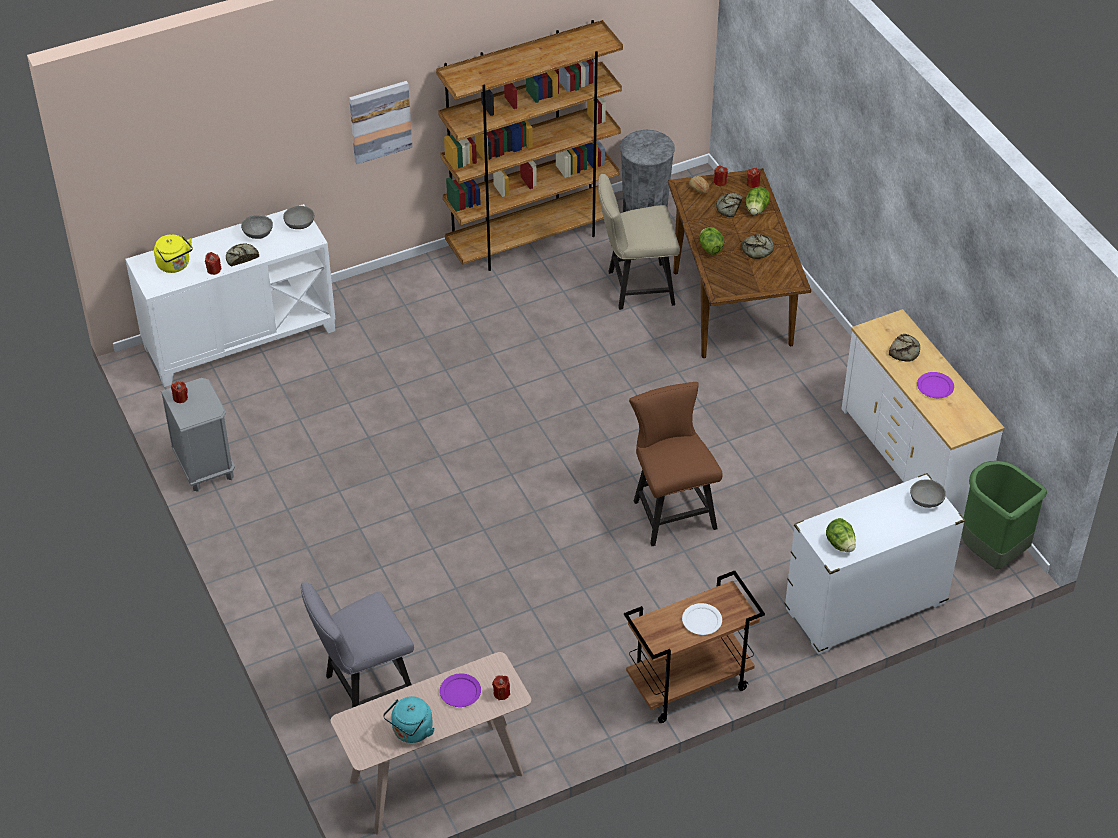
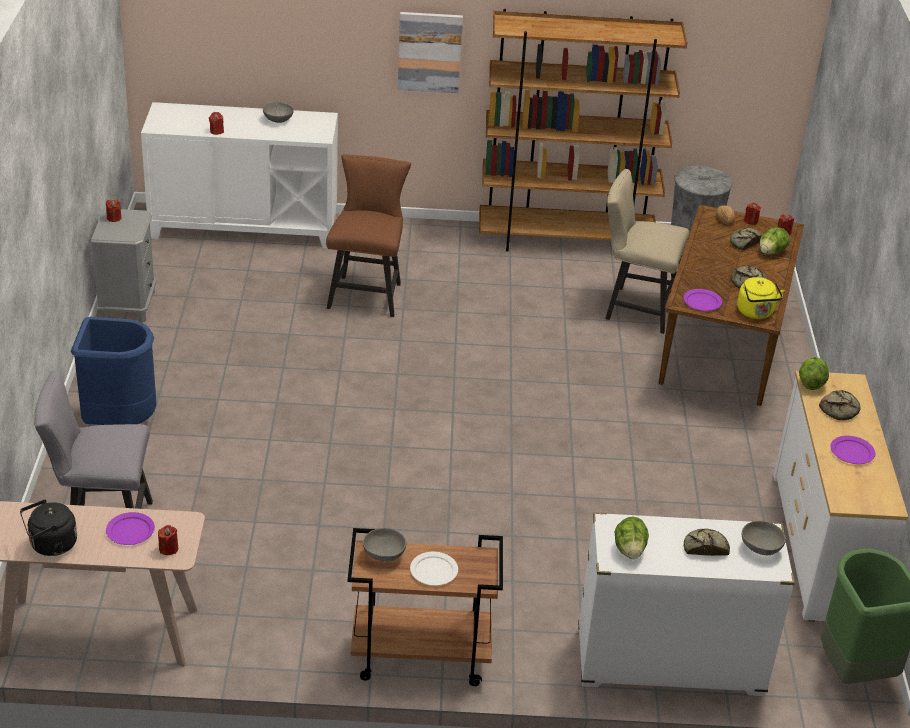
camera: 25 degrees right, 10 degrees down
(175, 265) = (188, 118): yellow kettle -> yellow kettle (756, 313)
(241, 257) = (248, 130): bread -> bread (705, 547)
(294, 586) = (119, 421): none -> blue trash can
(300, 225) = (320, 125): grey bowl -> grey bowl (384, 555)
(411, 732) = (50, 545): turquoise kettle -> black kettle
(671, 511) = (526, 496): brown chair -> brown chair (367, 293)
(710, 248) = (699, 266): lettuce -> lettuce (810, 383)
(735, 284) = (702, 301): none -> purple plate

